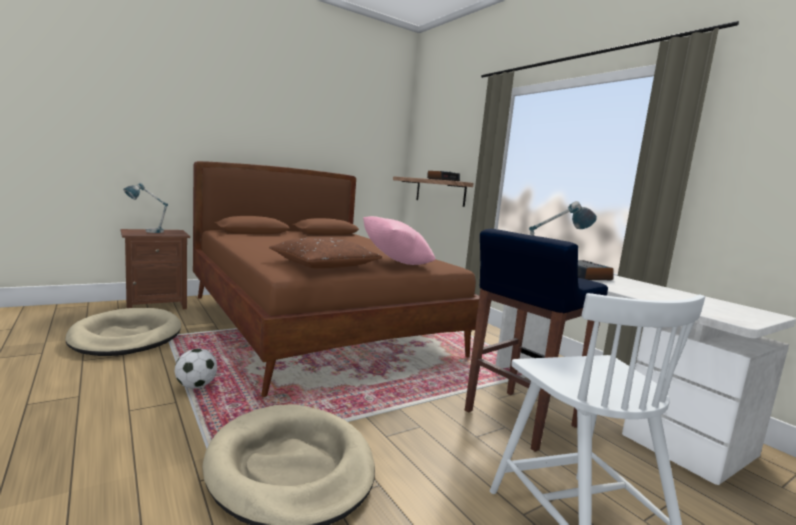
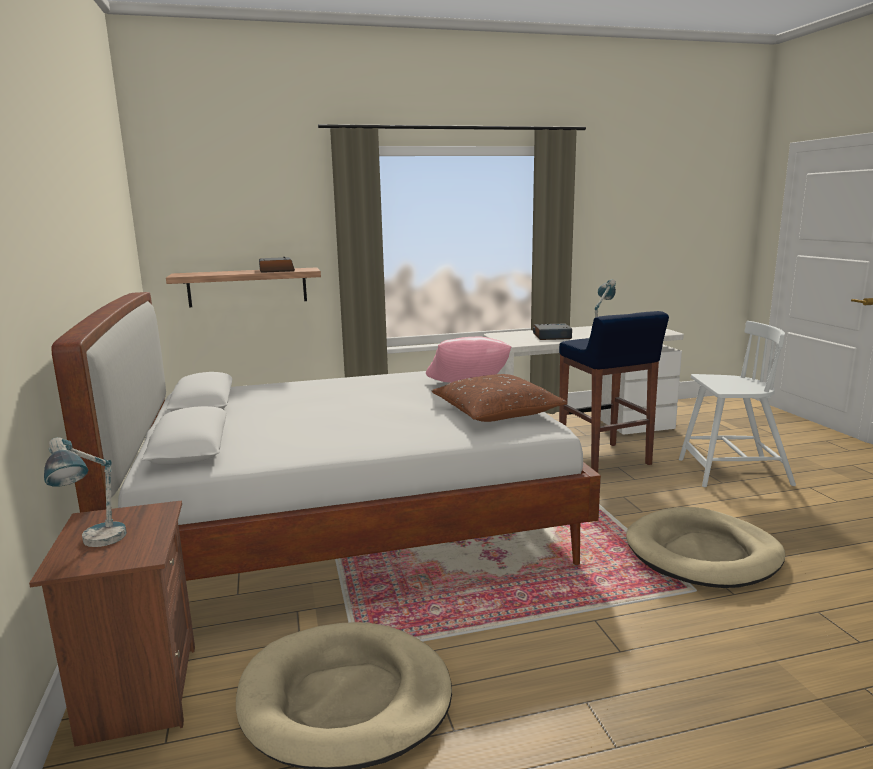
camera: 70 degrees left, 5 degrees up
(196, 386) = (552, 609): football -> none
(318, 325) = (348, 523): brown bed -> white bed

